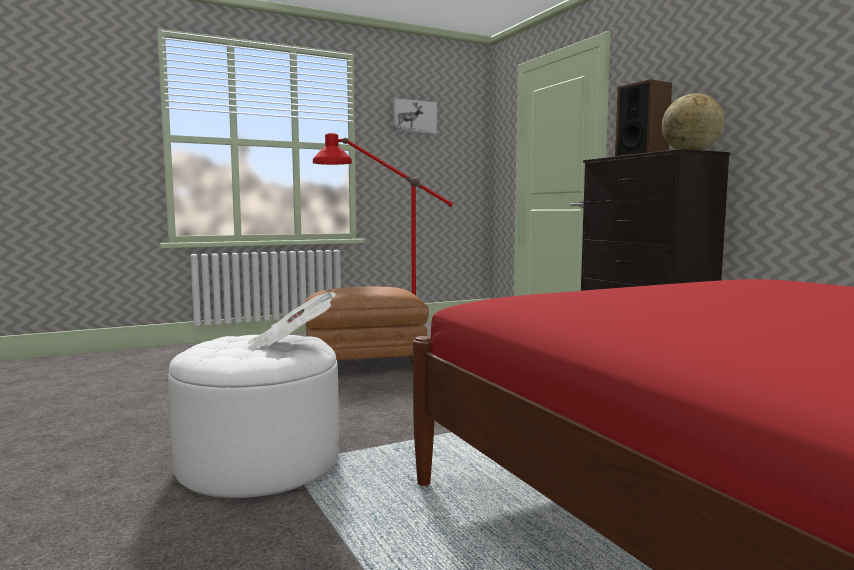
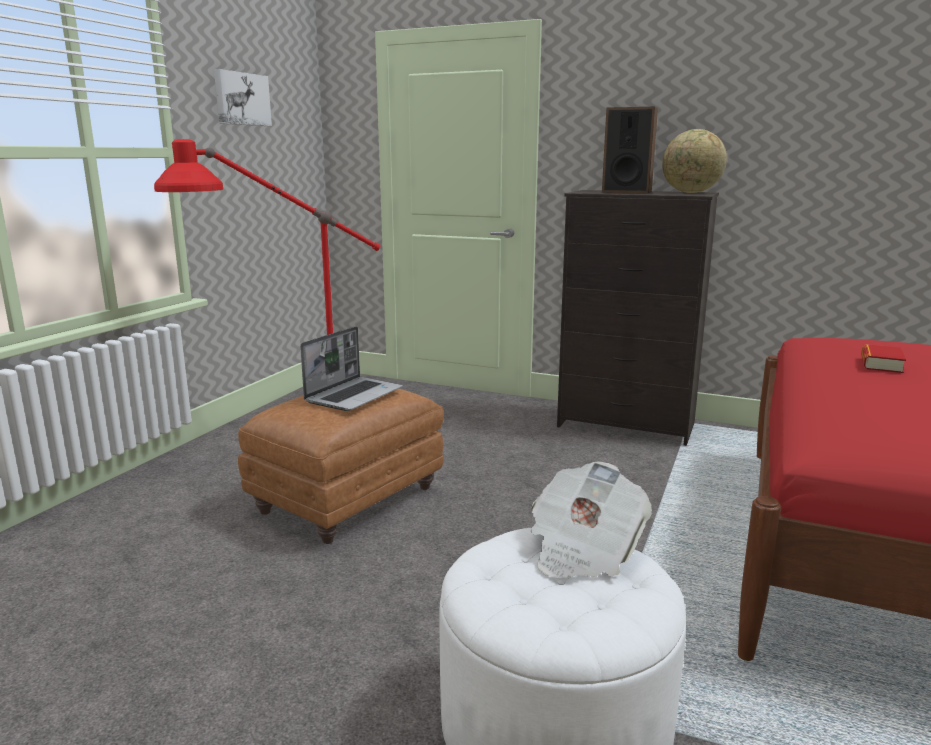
camera: 40 degrees left, 10 degrees up
(369, 288) = (354, 395): none -> laptop
(717, 283) = (881, 364): none -> book

